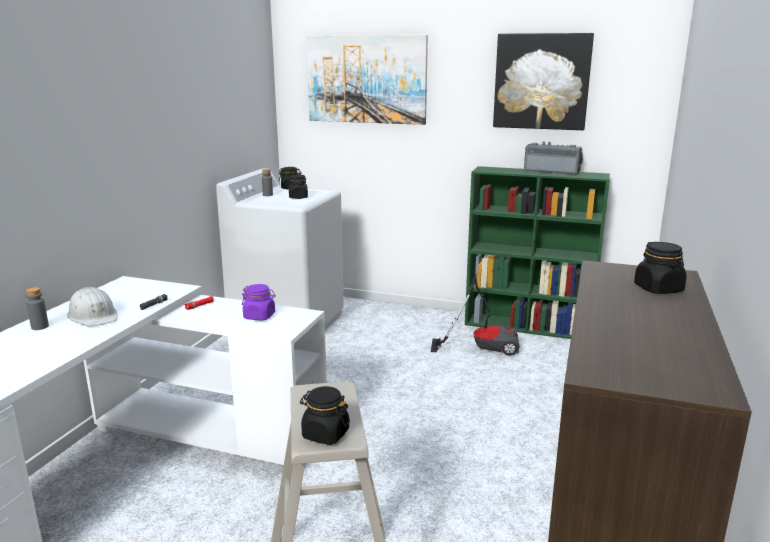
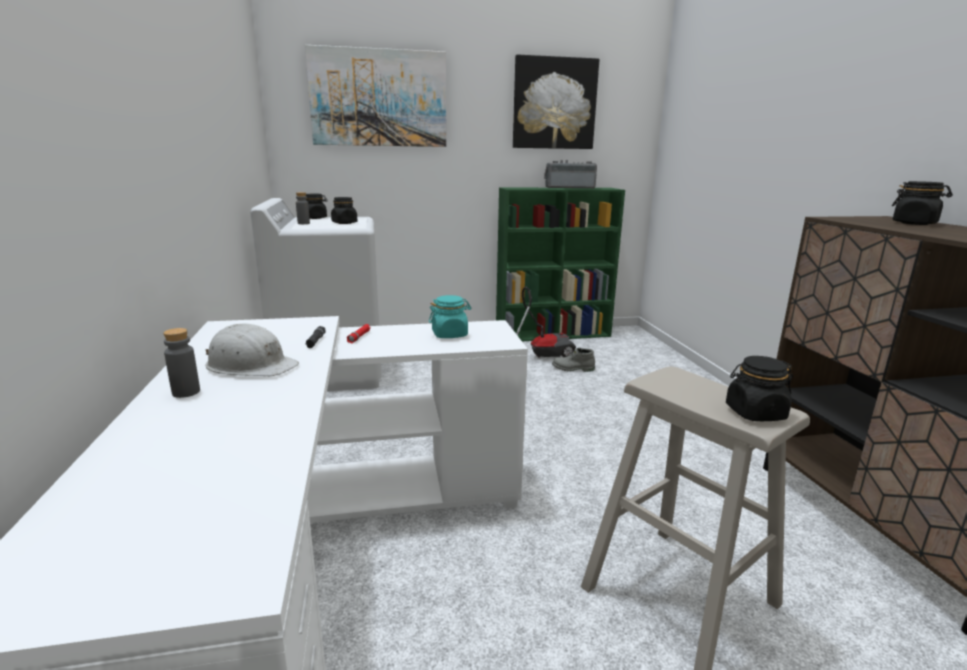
camera: 30 degrees left, 0 degrees up
(259, 316) = (450, 334): purple jar -> turquoise jar
(500, 368) = (573, 369): none -> grey boot

